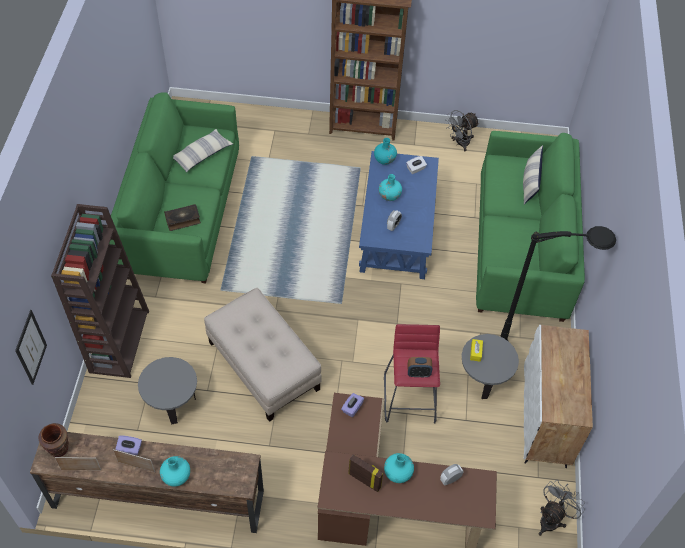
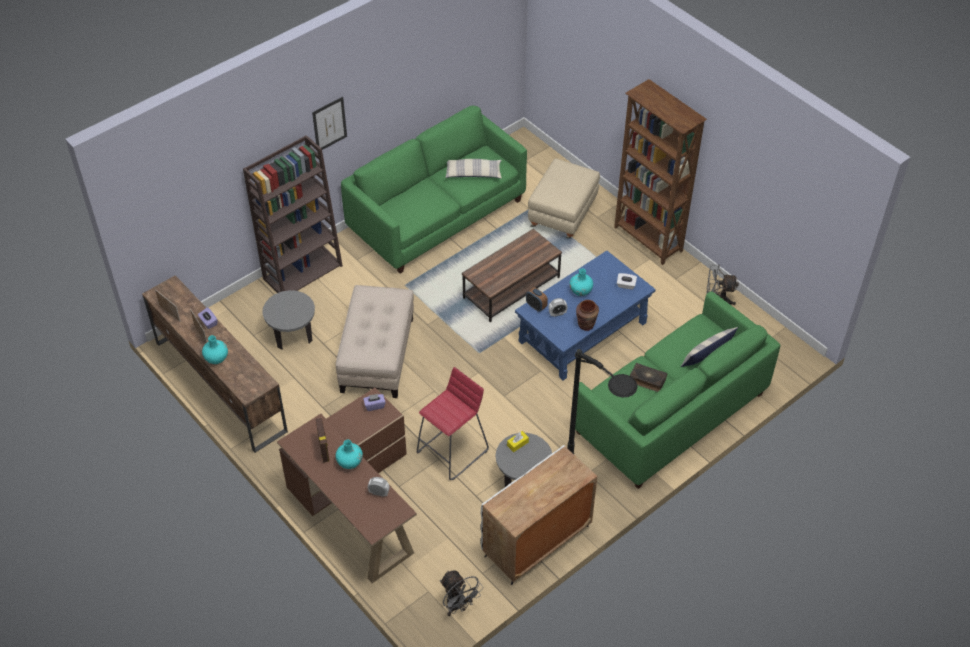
camera: 45 degrees right, 5 degrees down
(31, 347) = (193, 207): picture -> picture (329, 124)
(59, 449) = (171, 292): brown vase -> brown vase (586, 325)
(183, 220) = (408, 209): book -> book (647, 380)
(282, 149) = (563, 216): none -> beige ottoman
(306, 232) = (511, 287): none -> brown coffee table
(384, 159) = (609, 263): turquoise vase -> none
(418, 373) = (443, 416): alarm clock -> alarm clock (536, 306)
(551, 519) = (458, 606): grey fan -> grey fan turned 60 degrees clockwise

